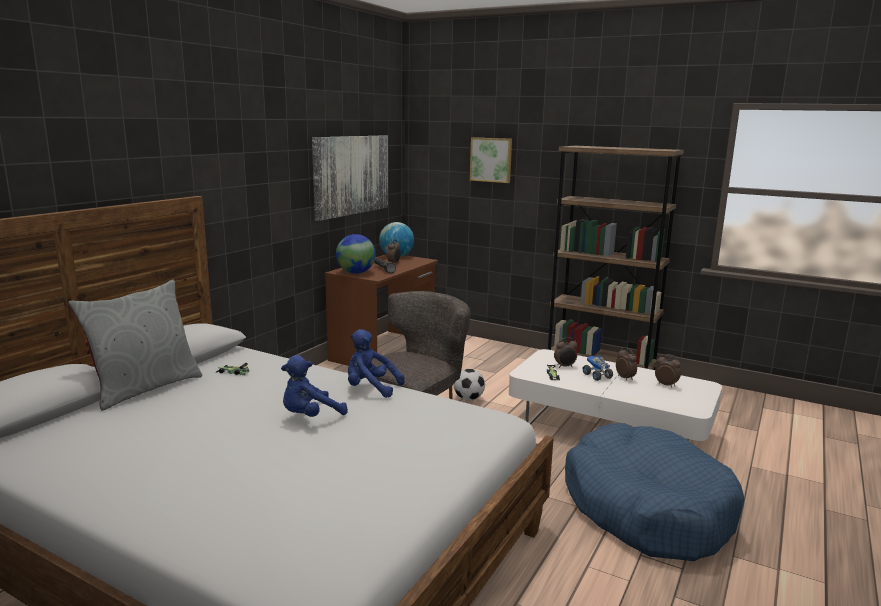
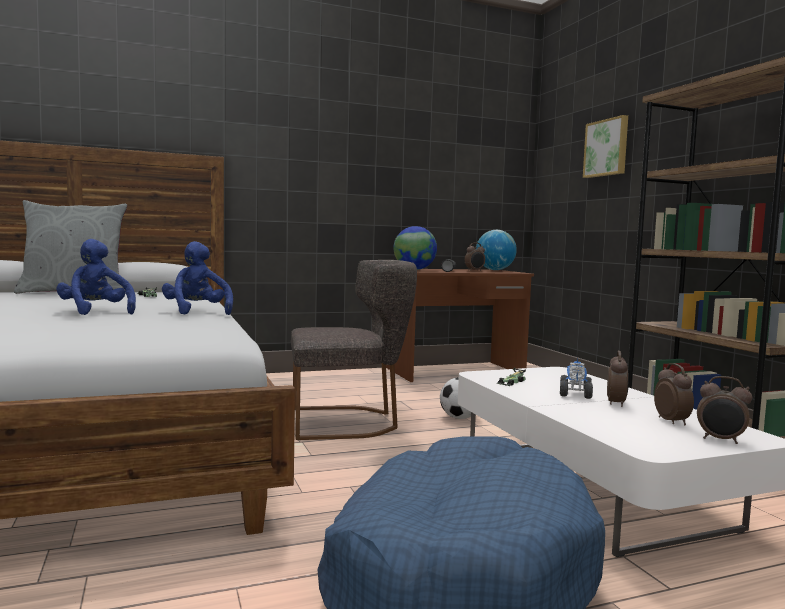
camera: 40 degrees right, 10 degrees down
(310, 416) = (96, 312): blue plush toy -> blue plush toy turned 45 degrees clockwise
(351, 175) = (439, 171): picture -> none
(565, 366) = (551, 380): alarm clock -> alarm clock (720, 440)

